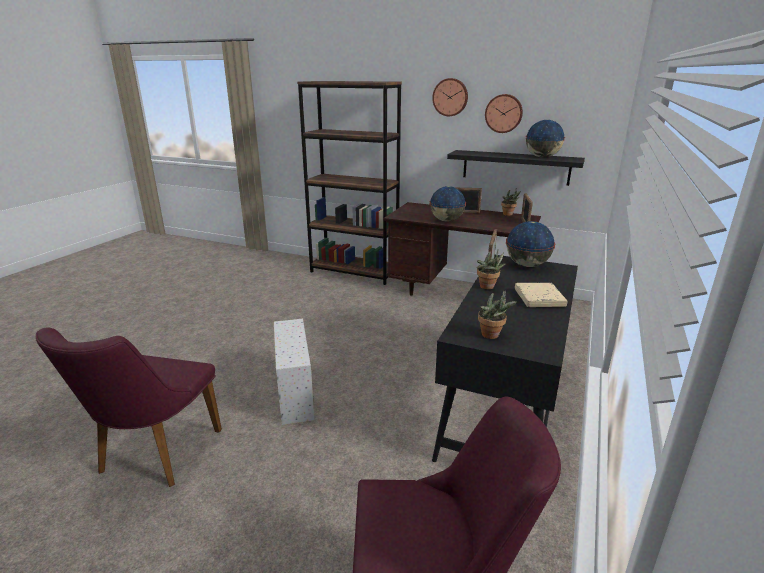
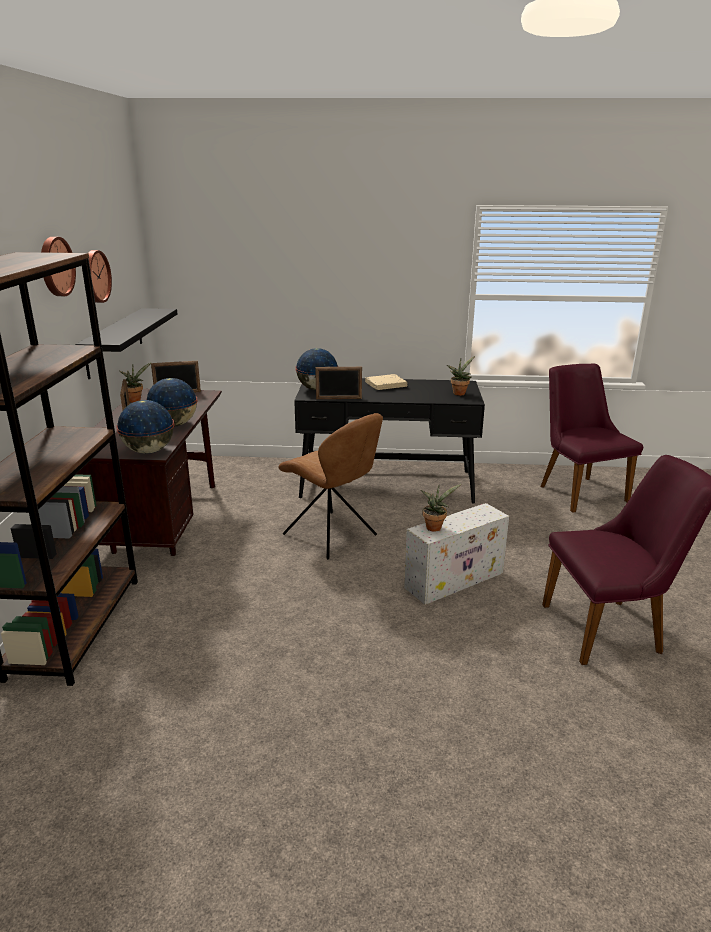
camera: 110 degrees left, 0 degrees up
(403, 351) = (332, 536): none -> brown chair
(488, 287) = (380, 397): potted plant -> potted plant (435, 527)
(542, 157) = (144, 317): globe -> globe (148, 451)

